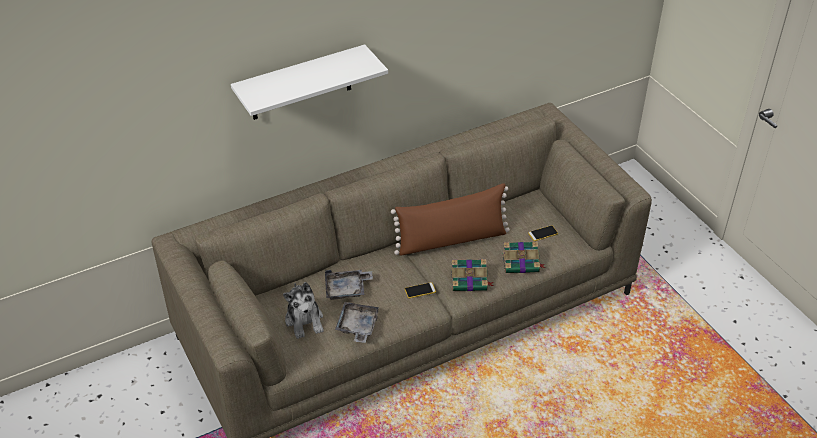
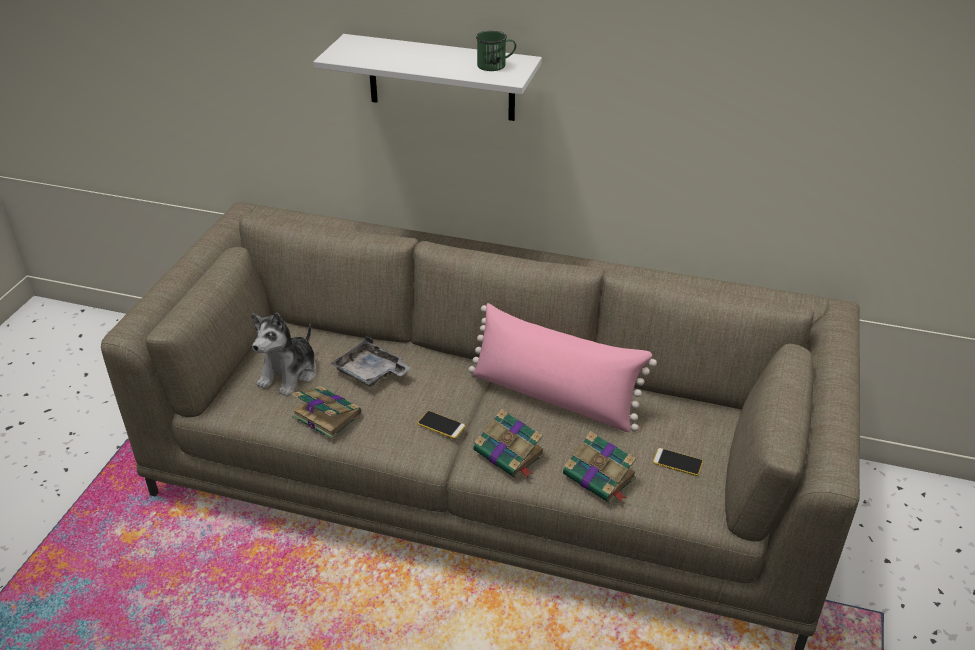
camera: 45 degrees right, 5 degrees down
(352, 62) = (496, 65): none -> green mug
(357, 326) = (325, 415): grey tray -> book
(451, 240) = (554, 397): brown pillow -> pink pillow

